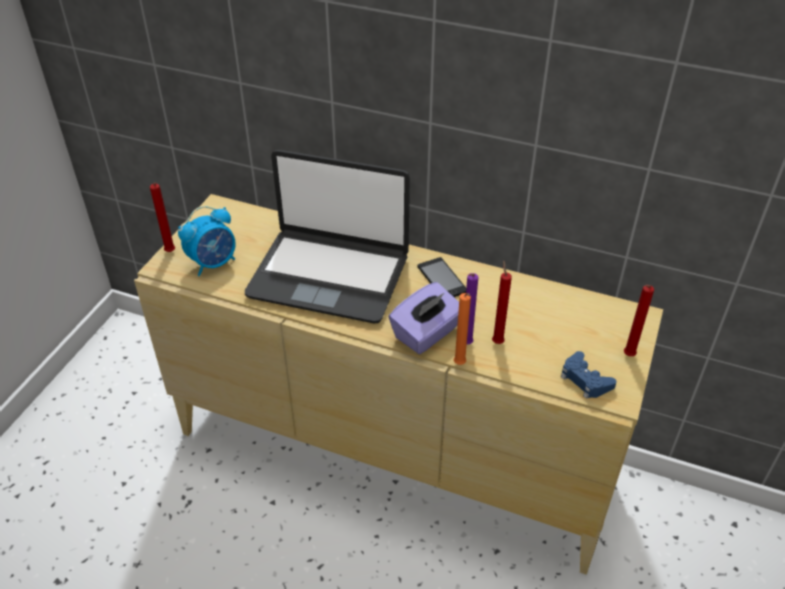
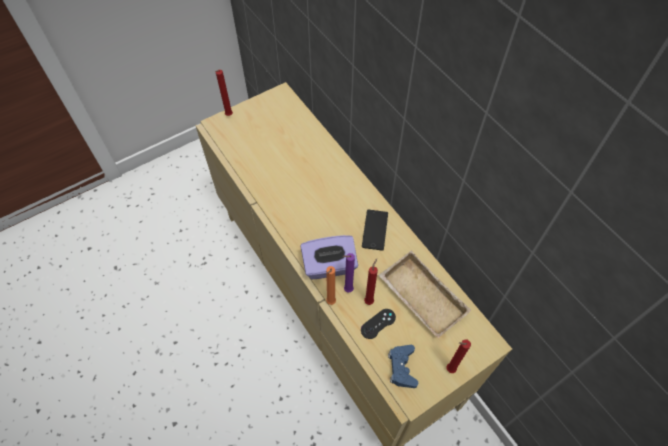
camera: 35 degrees right, 15 degrees up
(213, 263) = (246, 137): alarm clock -> none
(329, 275) = (306, 185): laptop -> none
(525, 356) = (378, 323): none -> black game controller
(542, 313) = (419, 297): none -> beige tray

